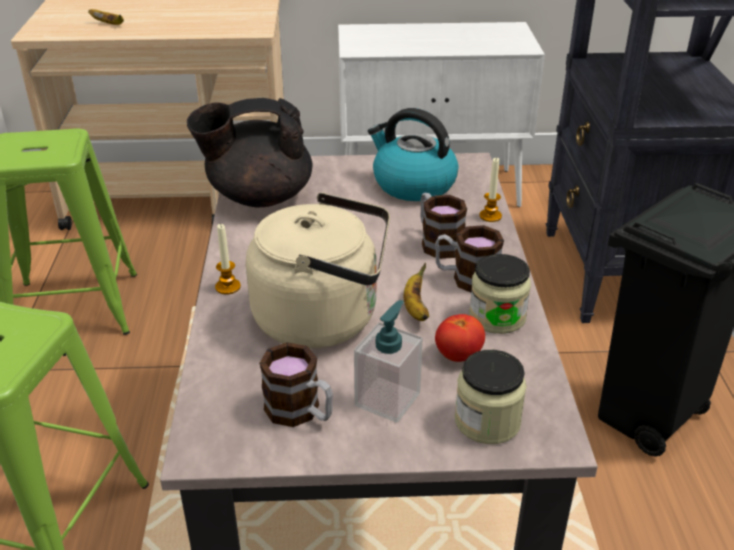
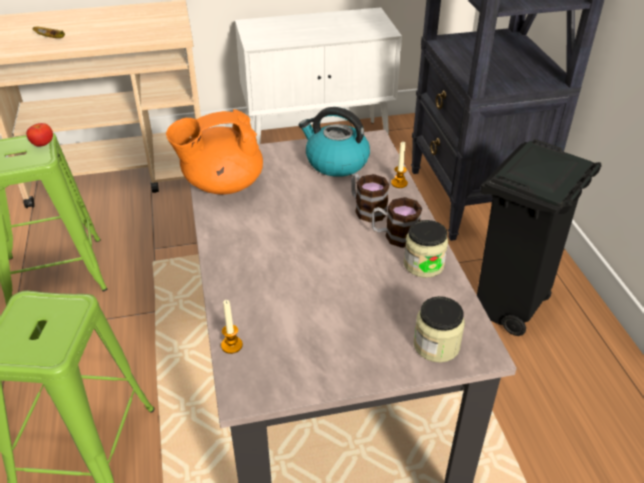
camera: 10 degrees left, 5 degrees up
(228, 287) = (221, 263): candle -> candle (231, 345)
(258, 197) = (222, 185): black teapot -> orange teapot
(301, 412) = (305, 356): mug -> none
(324, 318) = (301, 280): beige kettle -> none
(387, 399) = (363, 338): soap dispenser -> none
(415, 308) = (364, 264): banana -> none
(458, 355) = (404, 298): tomato -> tomato (43, 144)

